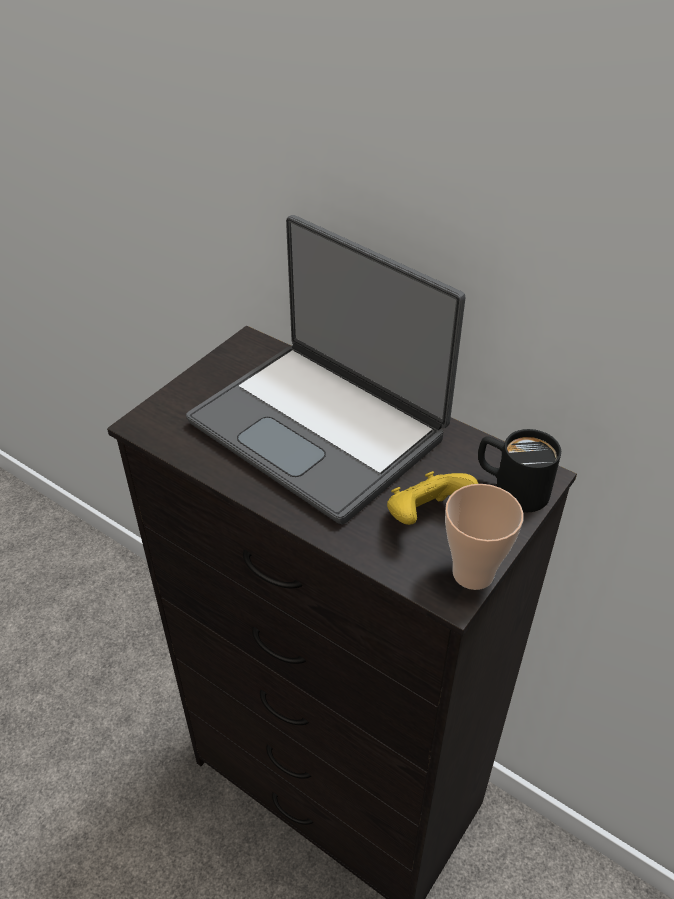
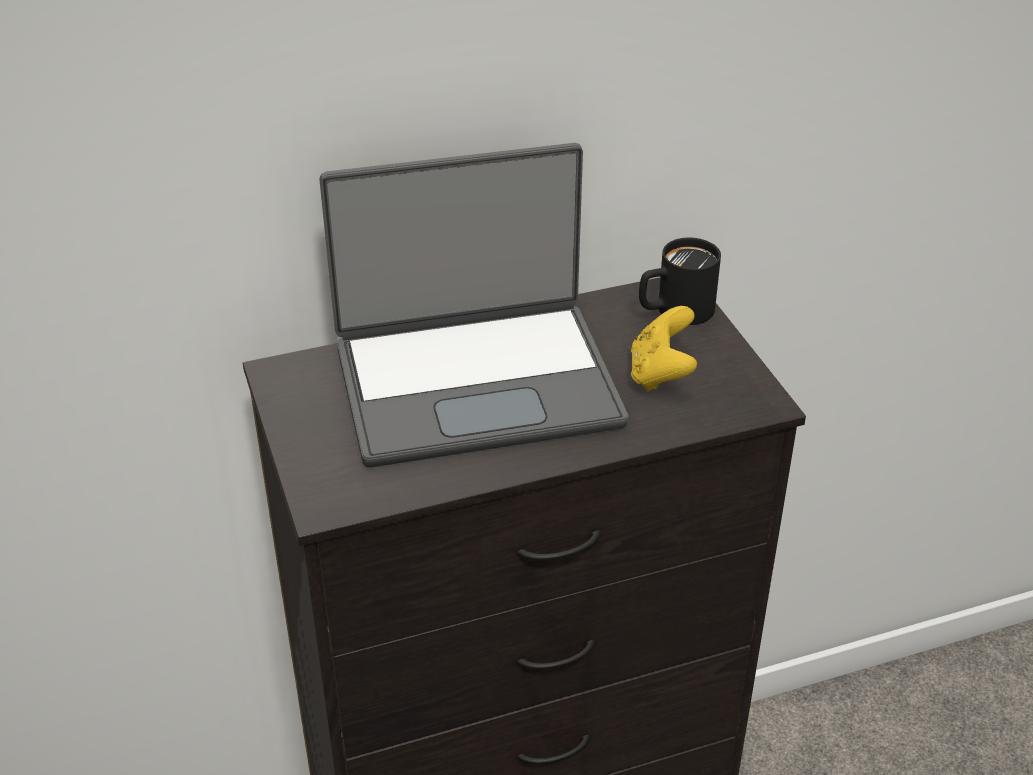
camera: 55 degrees left, 5 degrees down
(473, 573) = (751, 380): cup -> none

